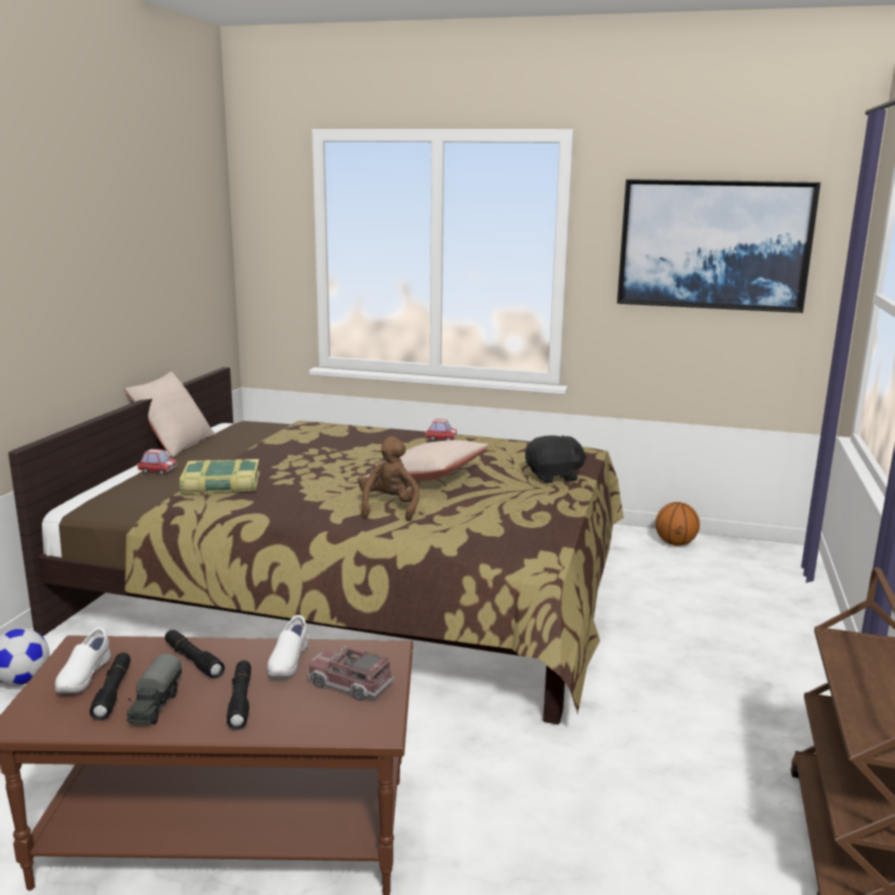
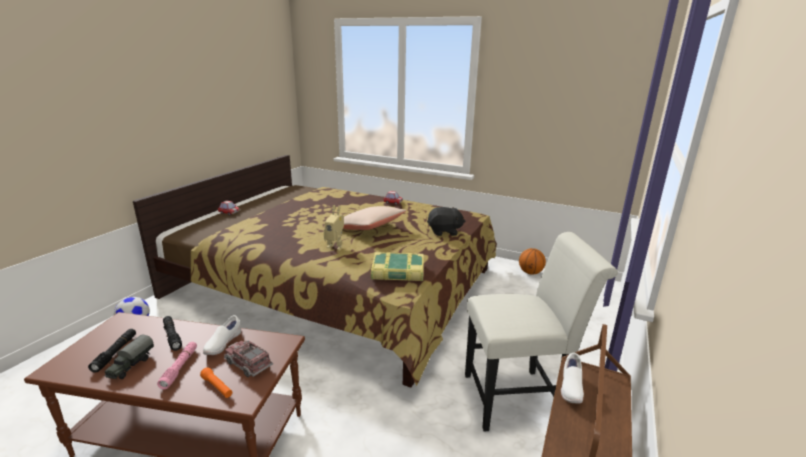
camera: 10 degrees right, 5 degrees up
(83, 678) = (107, 341): white shoe -> white shoe (570, 388)
(174, 444) = (249, 197): beige pillow -> none
(221, 484) = (253, 224): book -> book (398, 272)
(241, 701) = (180, 368): black flashlight -> pink flashlight
(322, 718) = (217, 387): none -> orange flashlight
(389, 508) = (335, 246): brown plush toy -> toy robot
(713, 245) = (565, 91): picture -> none
(728, 721) = (518, 398): none -> white chair

